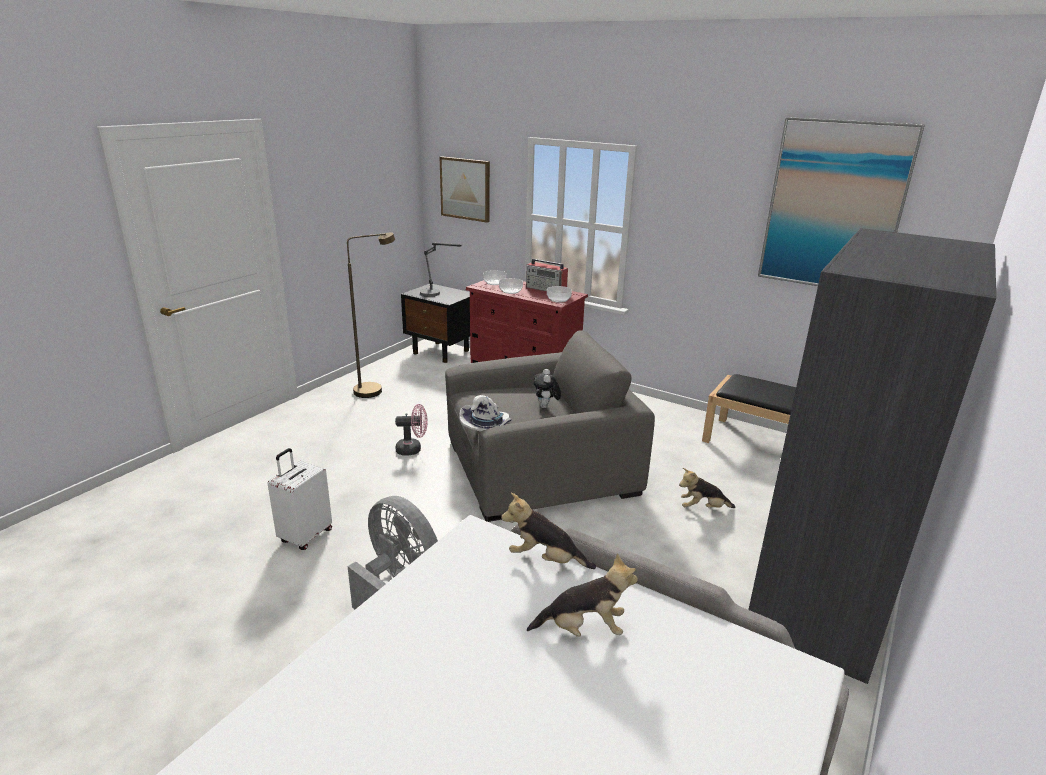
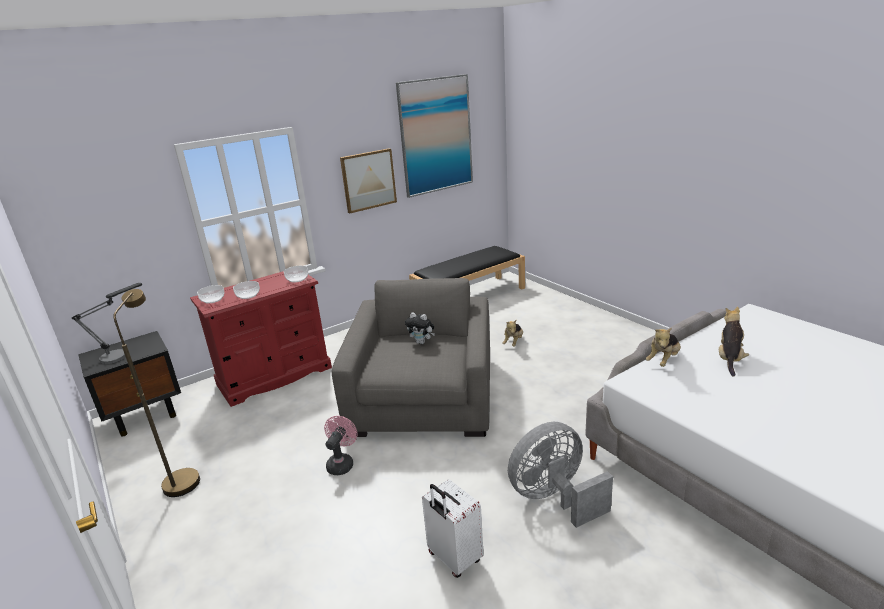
camera: 65 degrees left, 0 degrees up
(465, 189) = (99, 224): picture -> picture (368, 180)
(487, 427) = (441, 372): white hat -> none
(546, 289) = (264, 280): radio -> none
(821, 595) = (606, 331): grey wardrobe -> none

